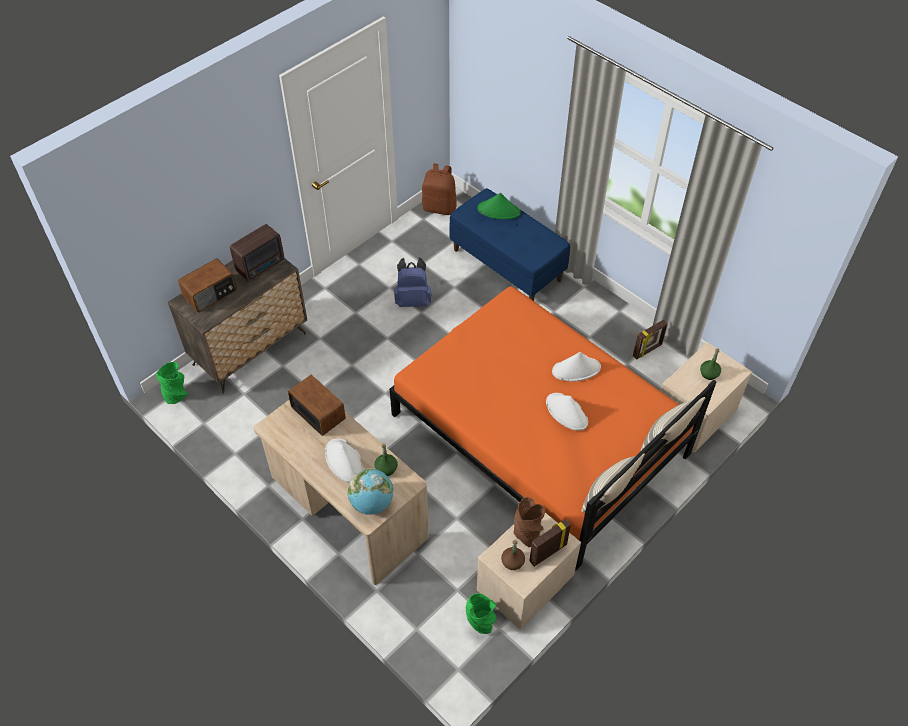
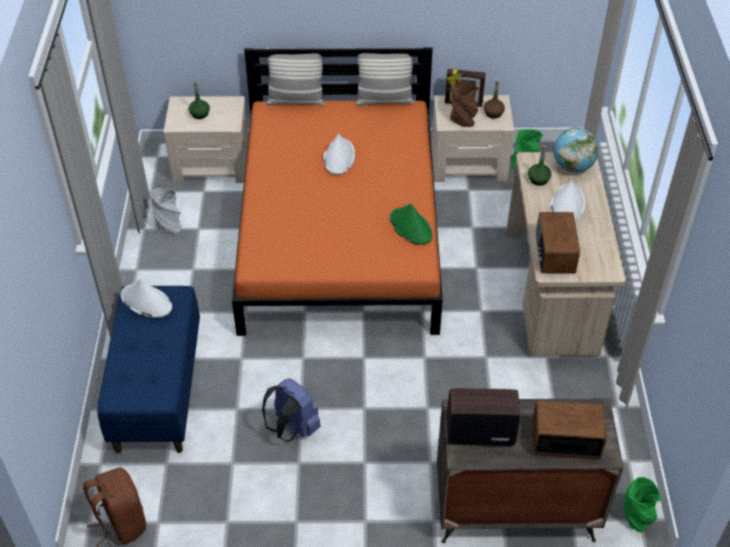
camera: 135 degrees left, 5 degrees down
(499, 211) = (128, 371): green hat -> green hat (410, 227)
(576, 369) = (288, 178): white hat -> white hat (146, 301)
(647, 350) = (168, 225): picture frame -> grey vase

